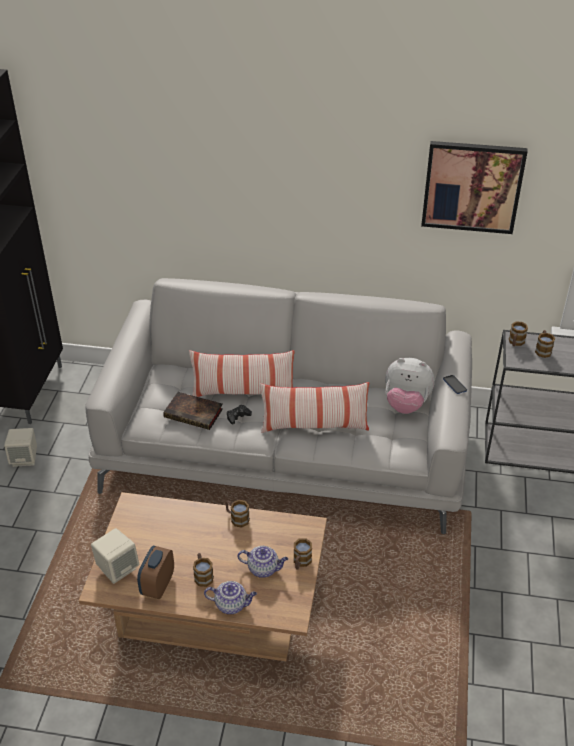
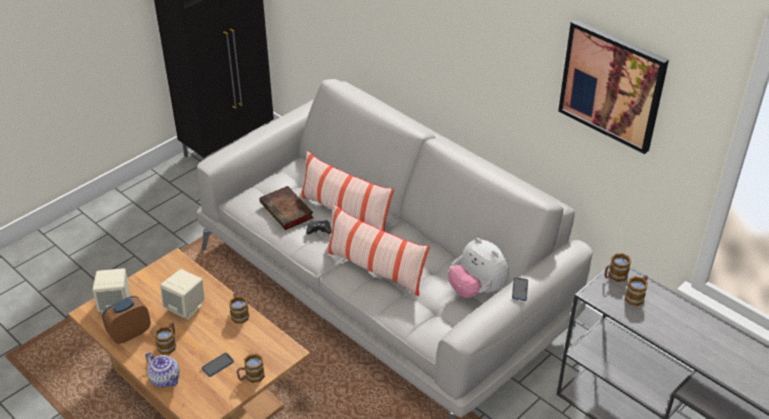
camera: 35 degrees right, 0 degrees up
(24, 459) = (177, 196): beige speaker -> beige speaker (186, 308)
(263, 569) = (217, 365): teapot -> phone

